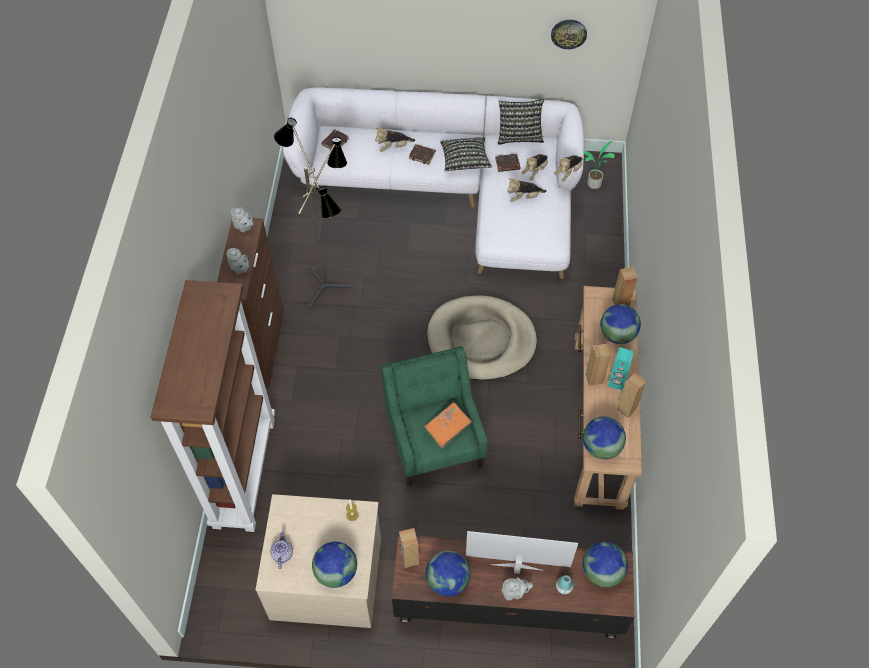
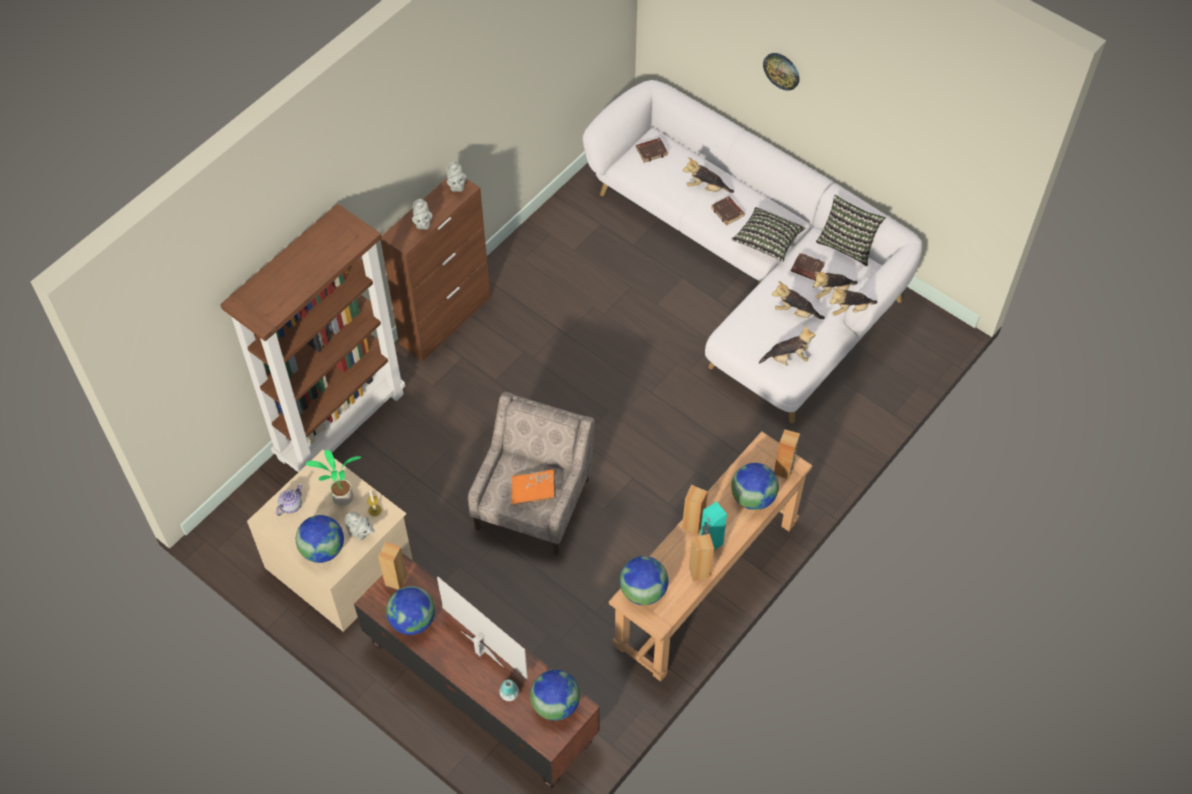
camera: 35 degrees right, 0 degrees up
(329, 285) = (553, 295): floor lamp -> none
(434, 440) = (534, 502): green armchair -> beige armchair
(481, 340) = (656, 436): beige dog bed -> none
(514, 592) = (462, 669): grey teapot -> grey teapot (360, 533)
(544, 231) = (787, 358): none -> plush toy
(568, 33) = (930, 158): wall clock -> wall clock (782, 70)
(594, 184) = (911, 345): potted plant -> potted plant (342, 498)

